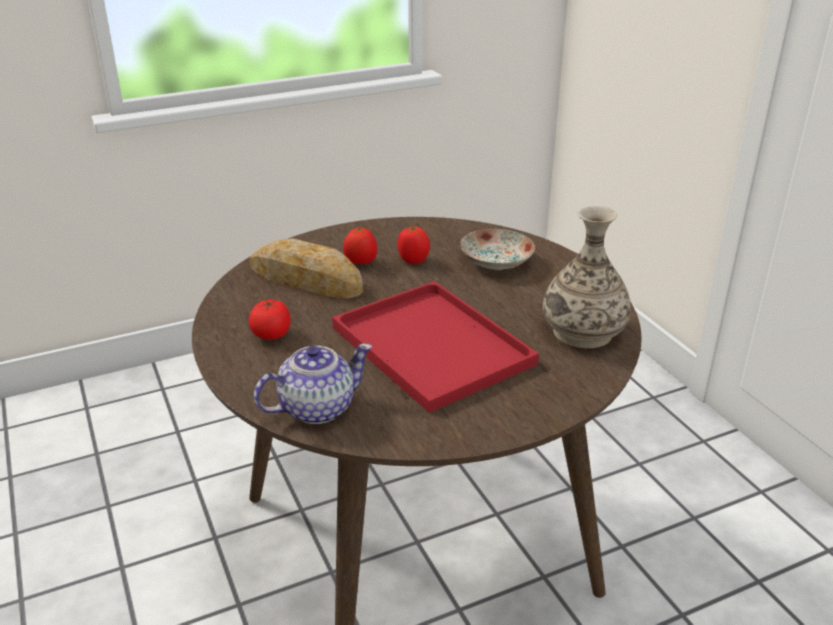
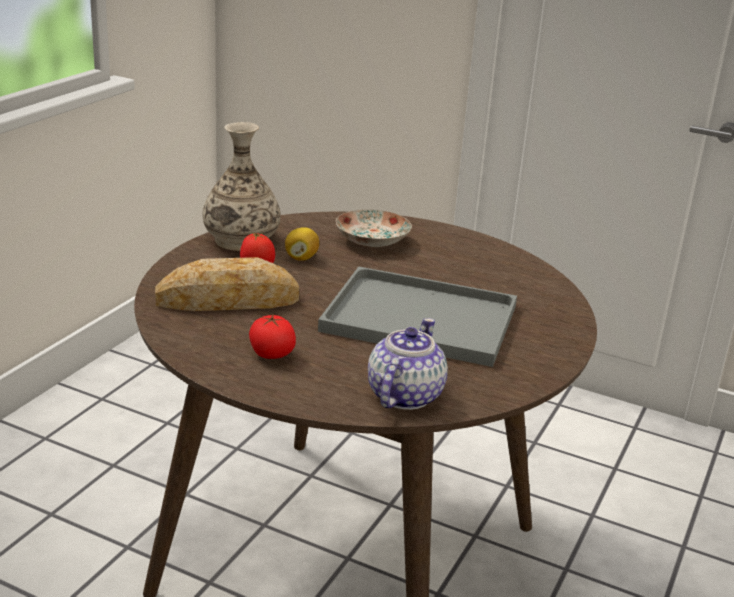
camera: 40 degrees left, 5 degrees down
(413, 260) = (301, 258): tomato -> lemon
(428, 344) = (416, 319): red tray -> grey tray
(582, 331) = (511, 274): vase -> vase (241, 240)

